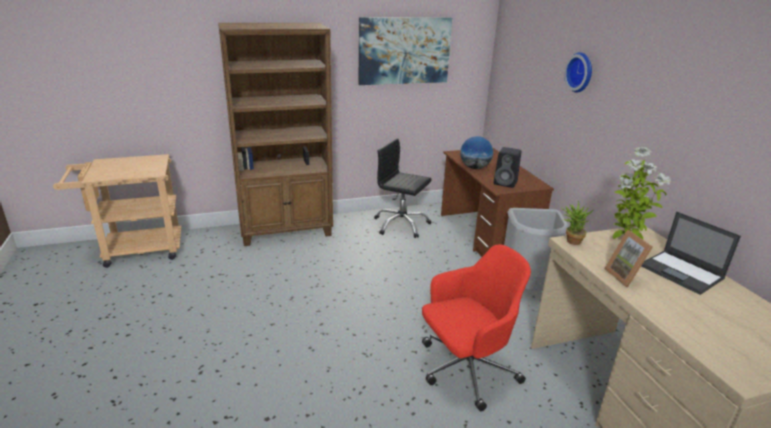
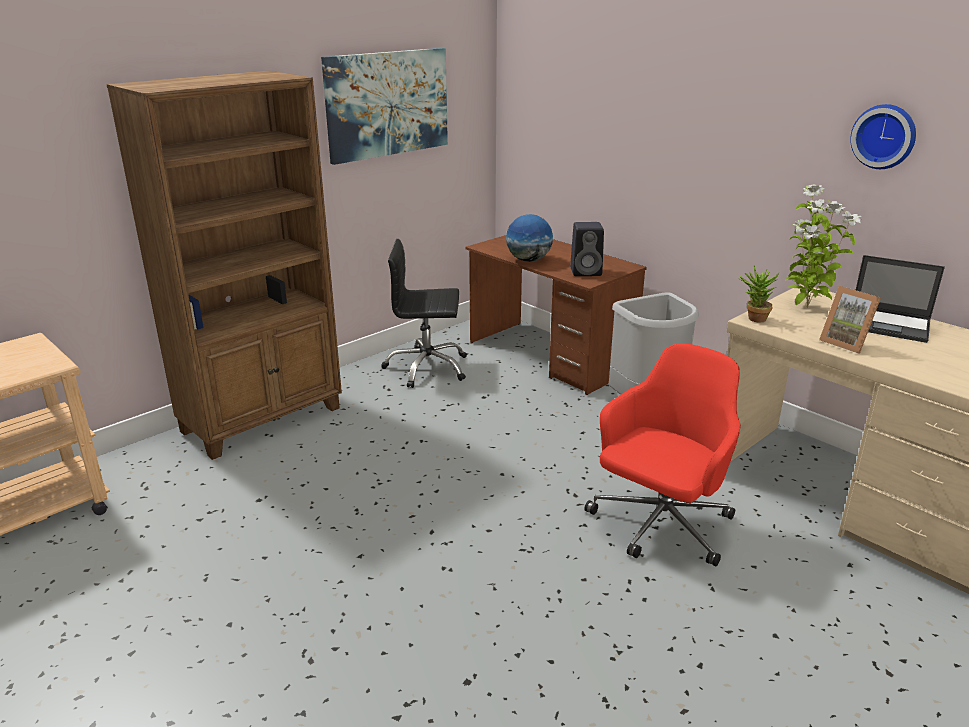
camera: 25 degrees left, 0 degrees up
(581, 72) = (666, 105): wall clock -> wall clock (884, 136)

